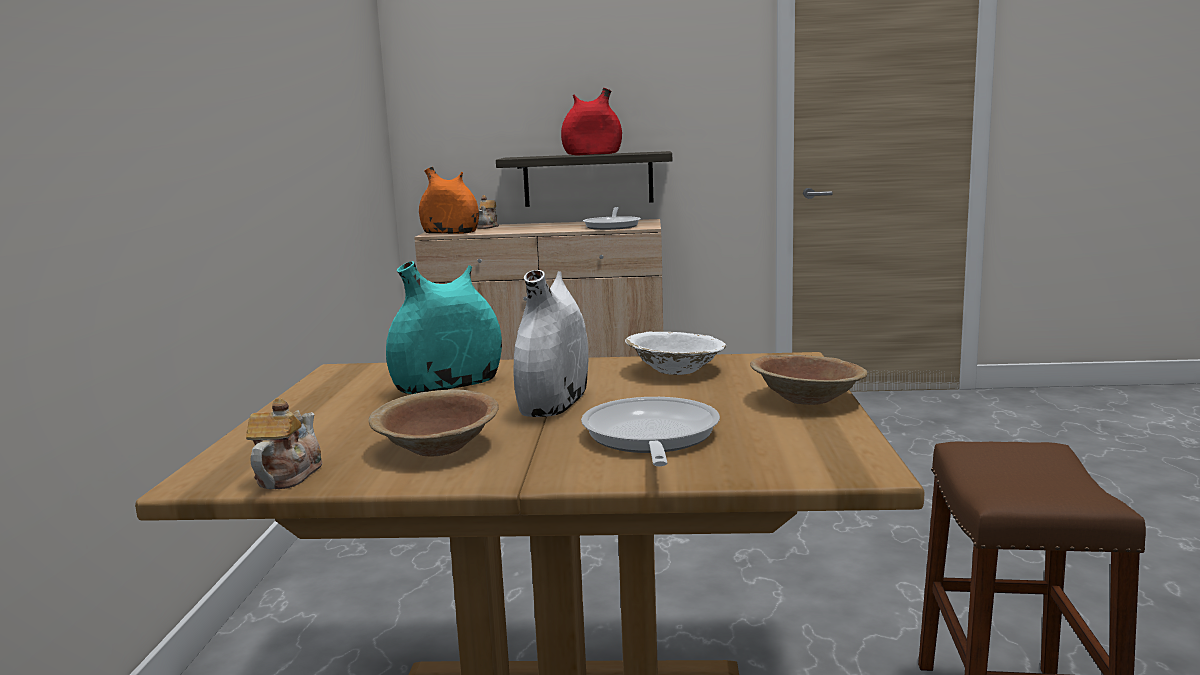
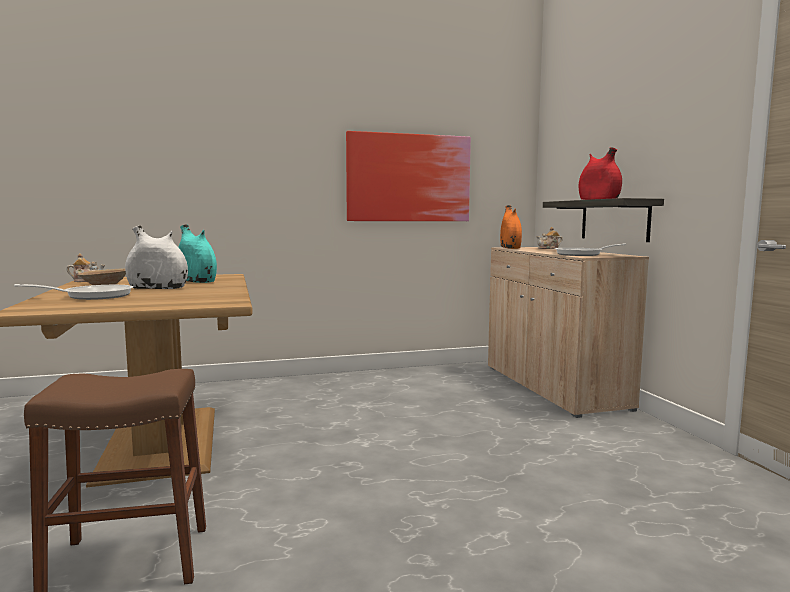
camera: 70 degrees right, 5 degrees down
(315, 126) = (408, 178): none -> picture
(676, 370) = (210, 294): white bowl -> none
(807, 399) = (138, 305): brown bowl -> none

